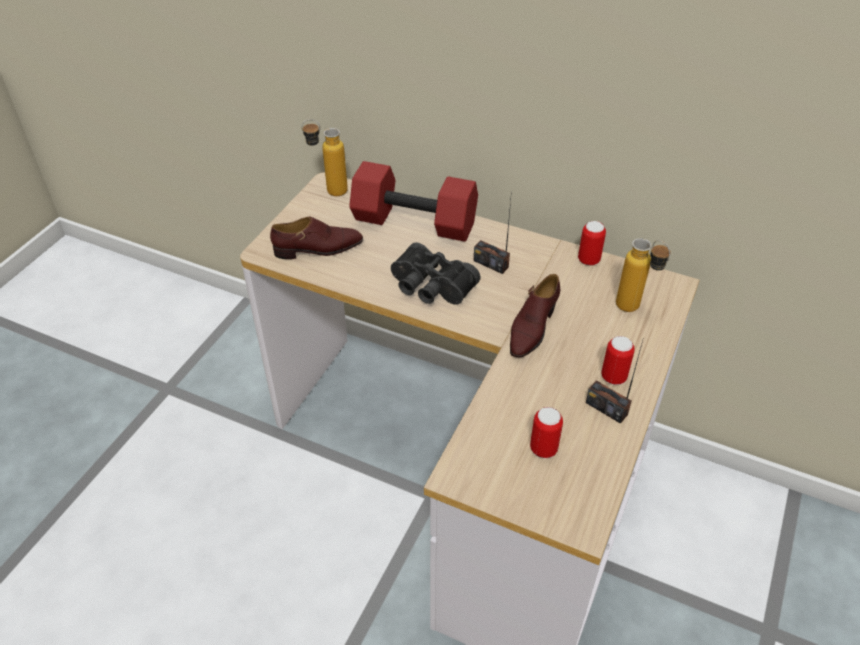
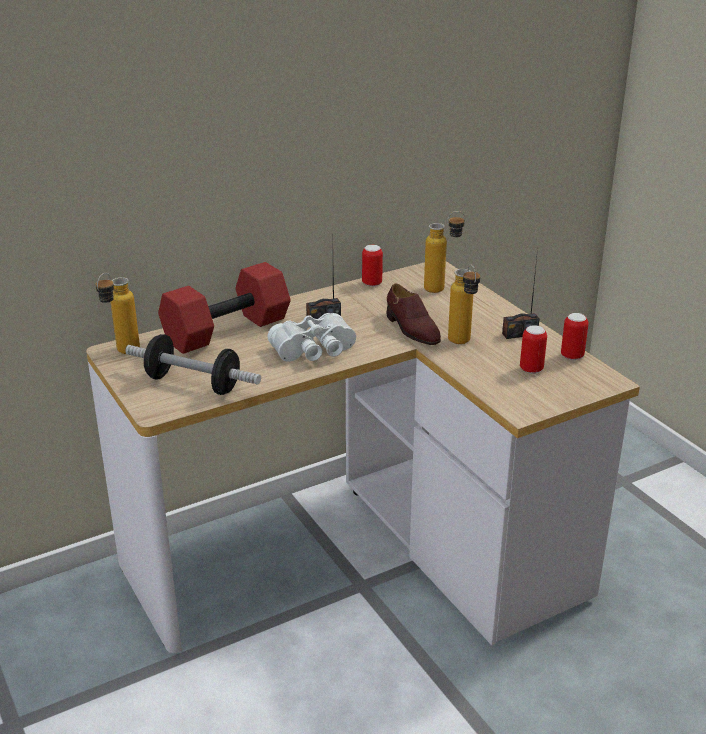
camera: 55 degrees left, 15 degrees down
(318, 249) = (193, 383): brown shoe -> dumbbell
(430, 287) = (315, 351): black binoculars -> white binoculars
(541, 375) = (462, 344): none -> bottle
(613, 377) = (494, 320): can -> can (572, 356)

